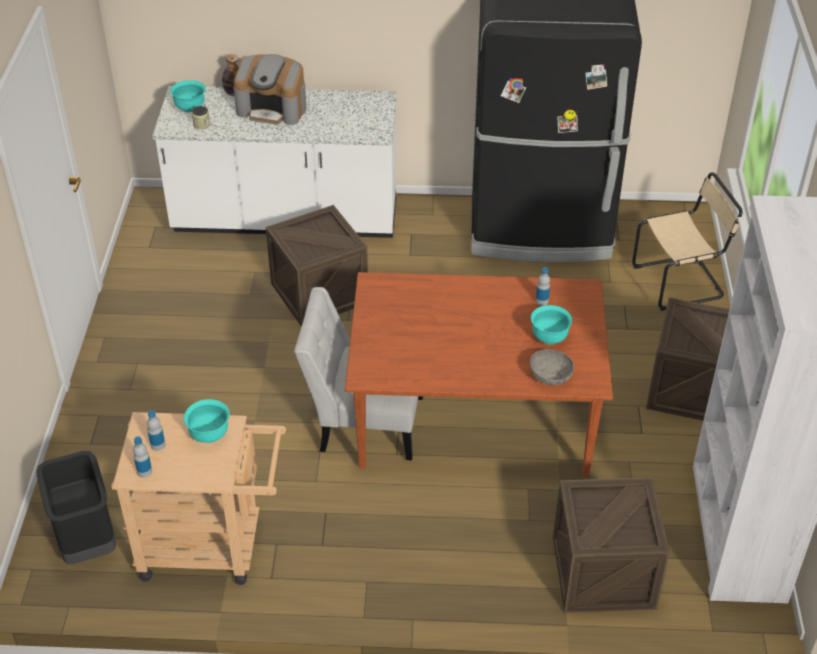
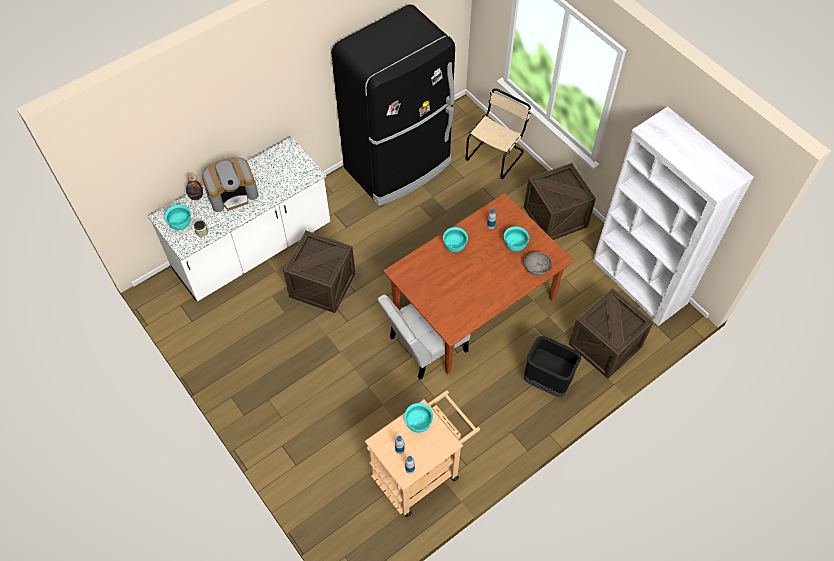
camera: 40 degrees left, 15 degrees up
(88, 542) = (357, 519): black trash can -> black trash can (547, 381)
(470, 296) = (454, 246): none -> turquoise bowl

